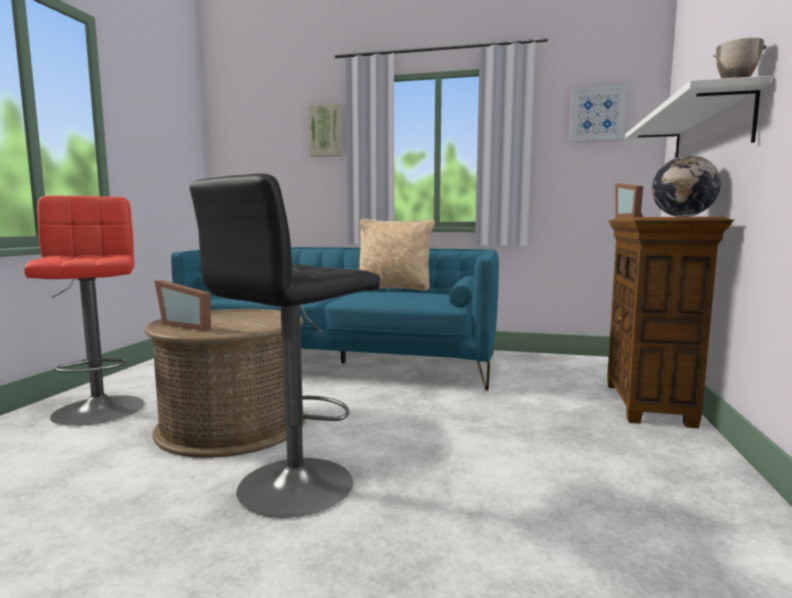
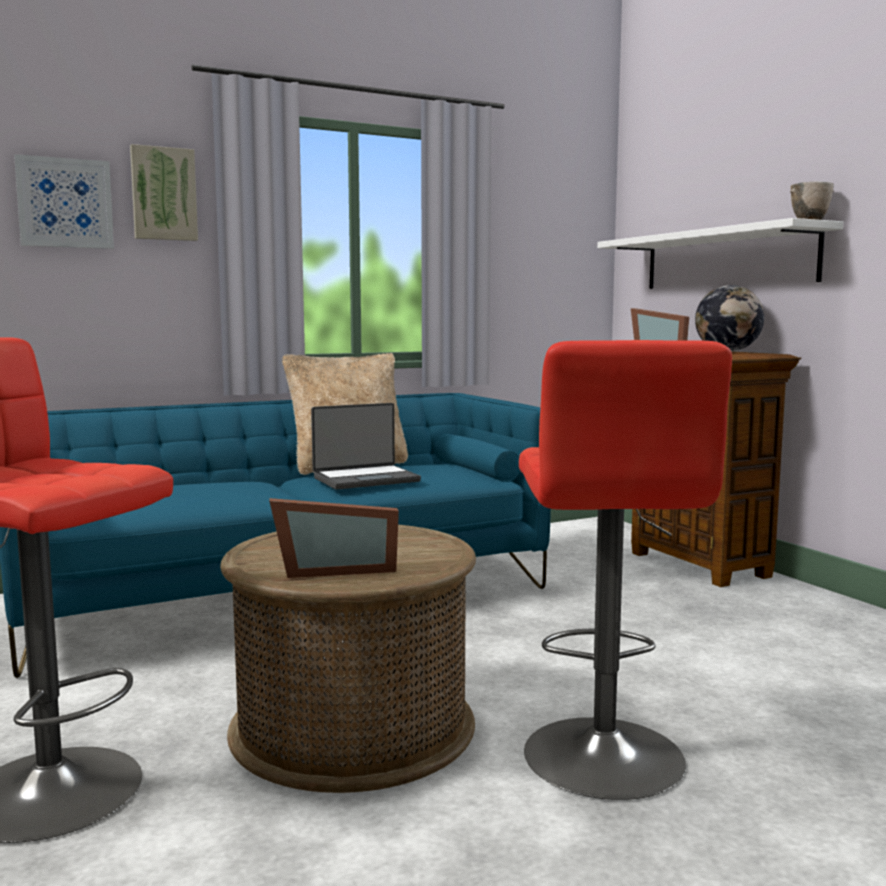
camera: 40 degrees left, 0 degrees up
(294, 486) = (602, 758): black stool -> red stool
(372, 295) = (365, 479): none -> laptop
(597, 114) = (549, 211): picture -> picture (65, 203)

